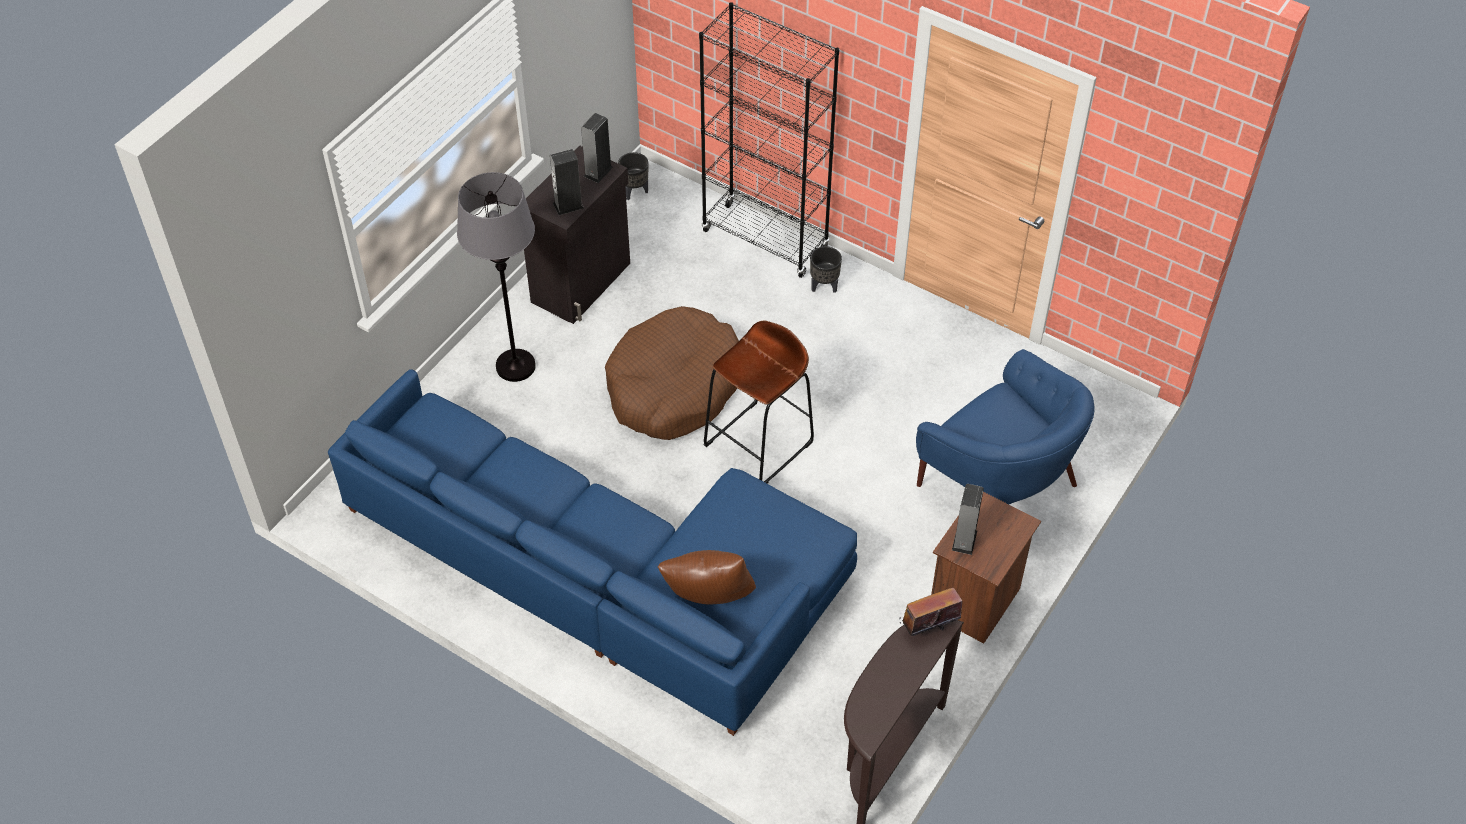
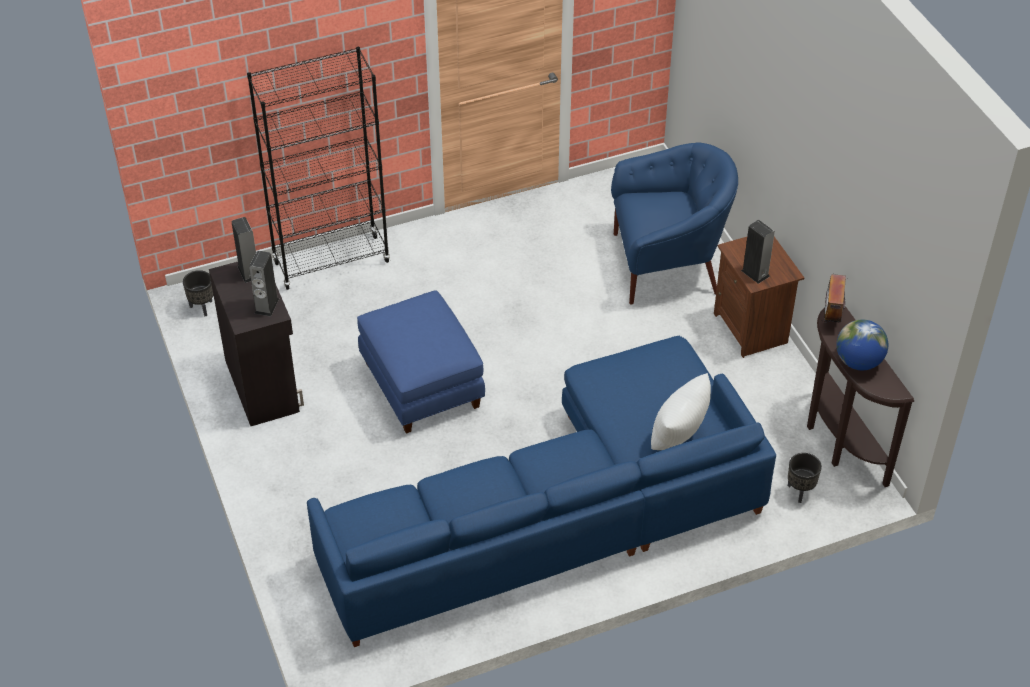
camera: 55 degrees left, 5 degrees down
(515, 366) = (307, 468): grey floor lamp -> none
(674, 387) = (420, 385): brown dog bed -> blue ottoman
(708, 602) = (679, 440): brown pillow -> white pillow
(759, 444) = (519, 366): brown stool -> none
(823, 286) = (408, 255): black planter -> black planter (800, 492)
(882, 683) = (858, 362): none -> globe

